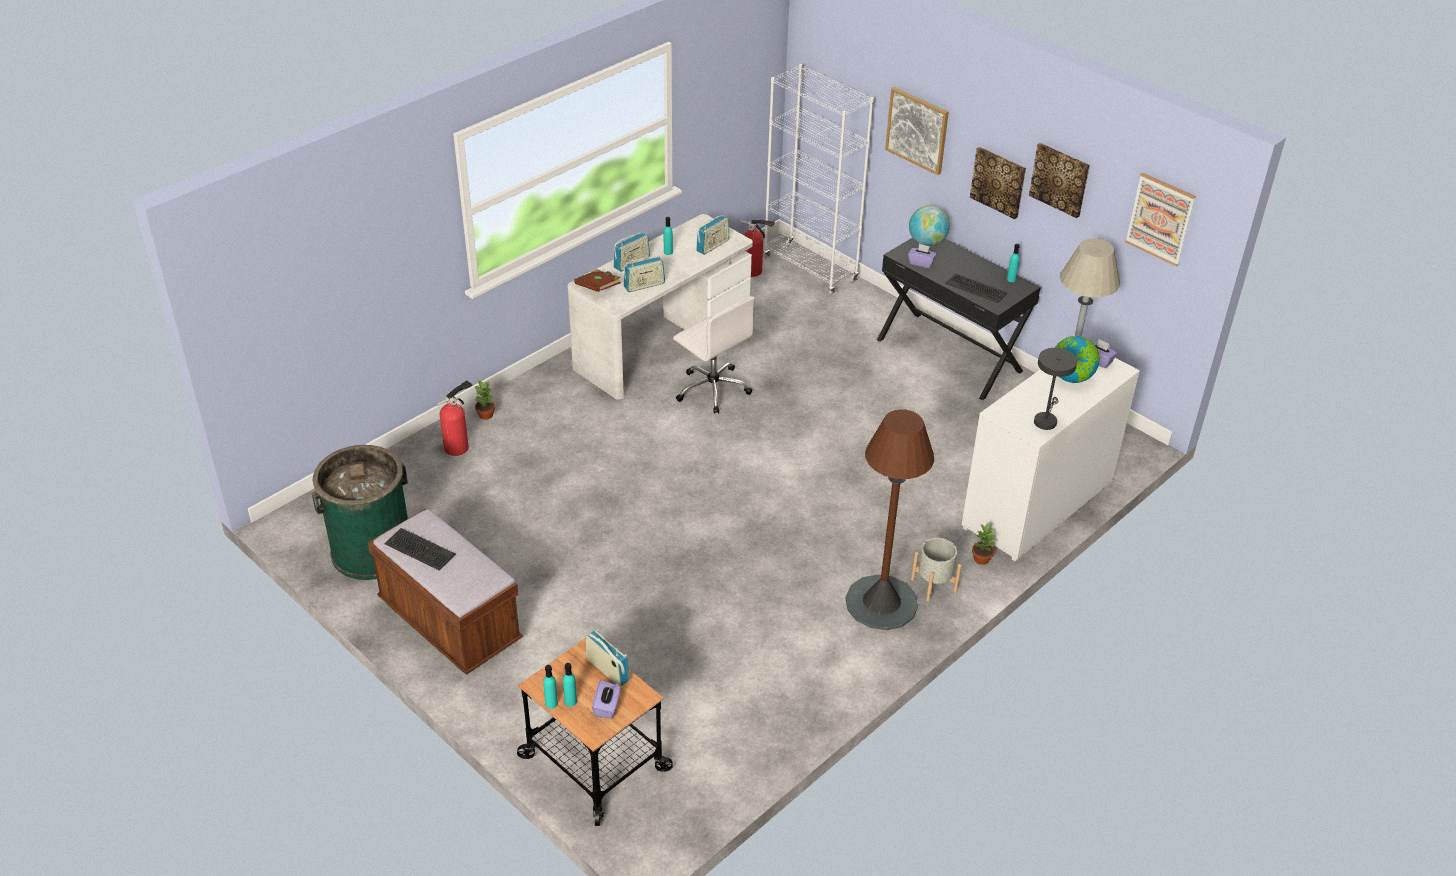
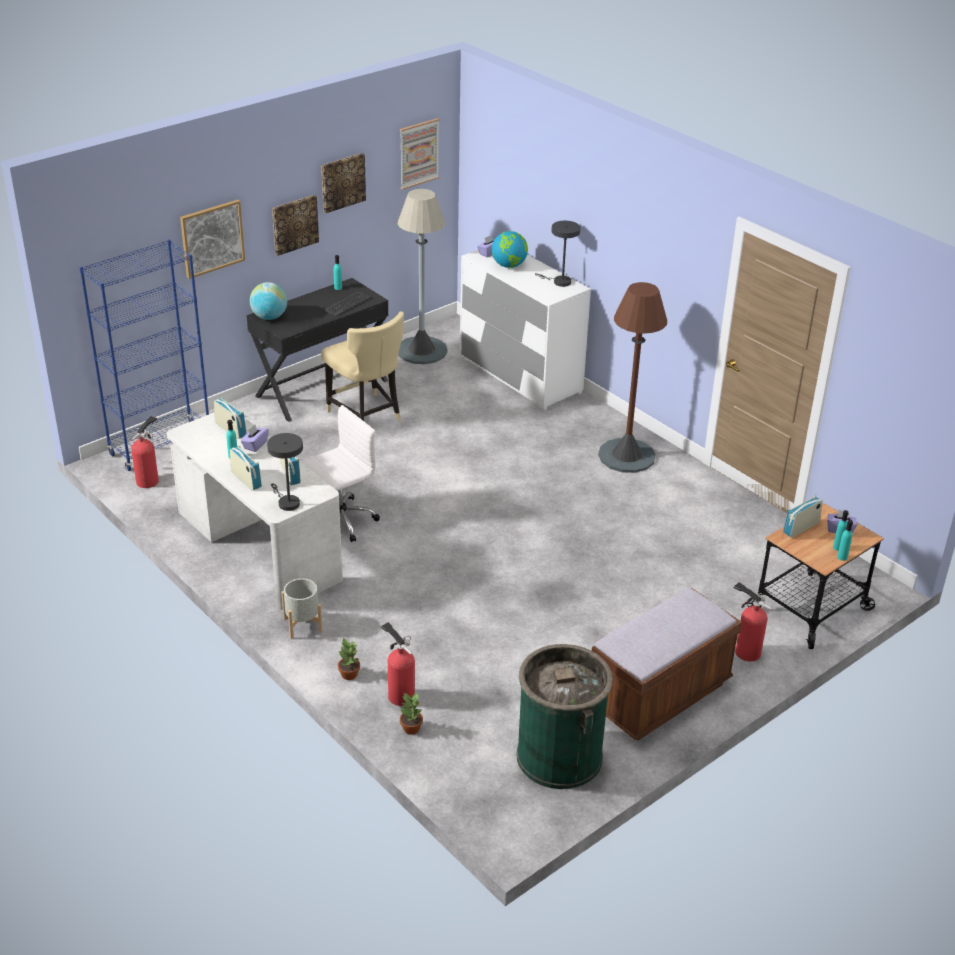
camera: 85 degrees left, 5 degrees down
(419, 550) = (658, 644): keyboard -> none
(519, 697) = (745, 651): none -> fire extinguisher
(598, 288) = (286, 502): brown book -> grey table lamp
(810, 270) = (161, 446): white bookcase -> blue bookcase
(904, 390) = (366, 416): none -> beige chair
(921, 263) = (301, 323): purple tissue box -> purple tissue box (255, 445)
(933, 585) = (607, 431): grey planter -> grey planter (302, 625)
(981, 558) = (578, 406): potted plant -> potted plant (410, 728)

